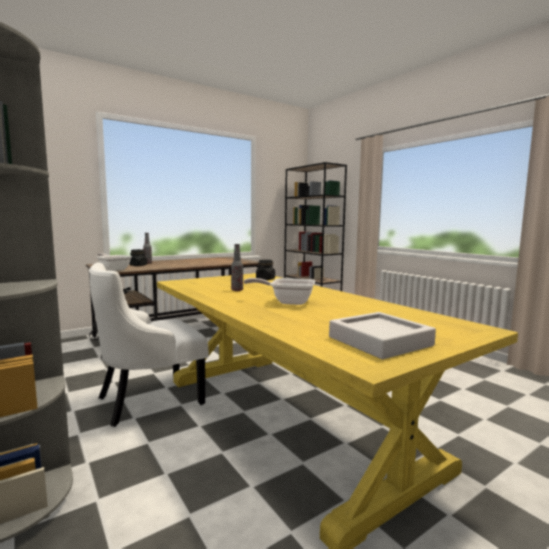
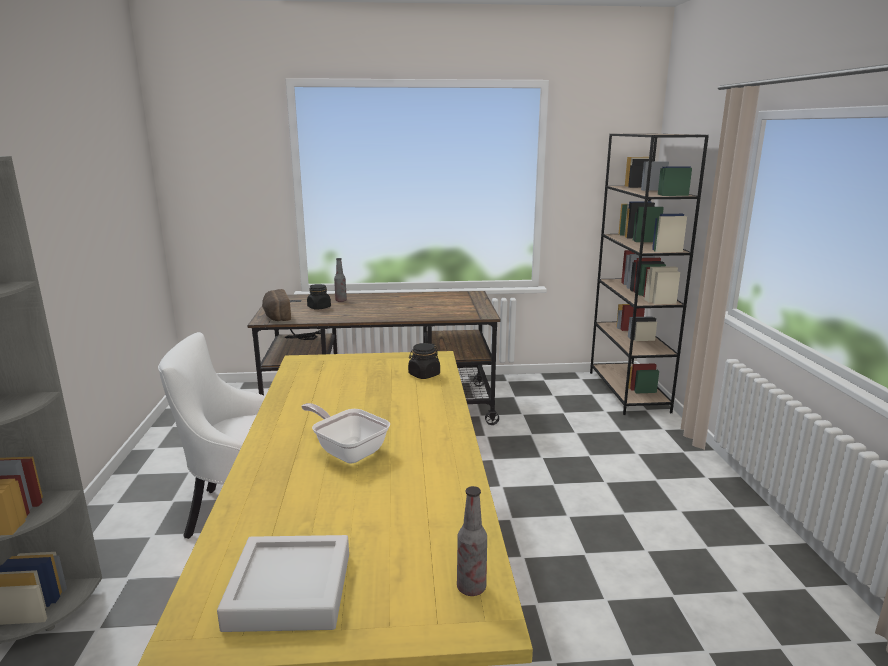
camera: 30 degrees right, 10 degrees up
(113, 269) = (276, 316): frying pan -> bread
(237, 290) = (338, 401): bottle -> bottle (471, 588)

